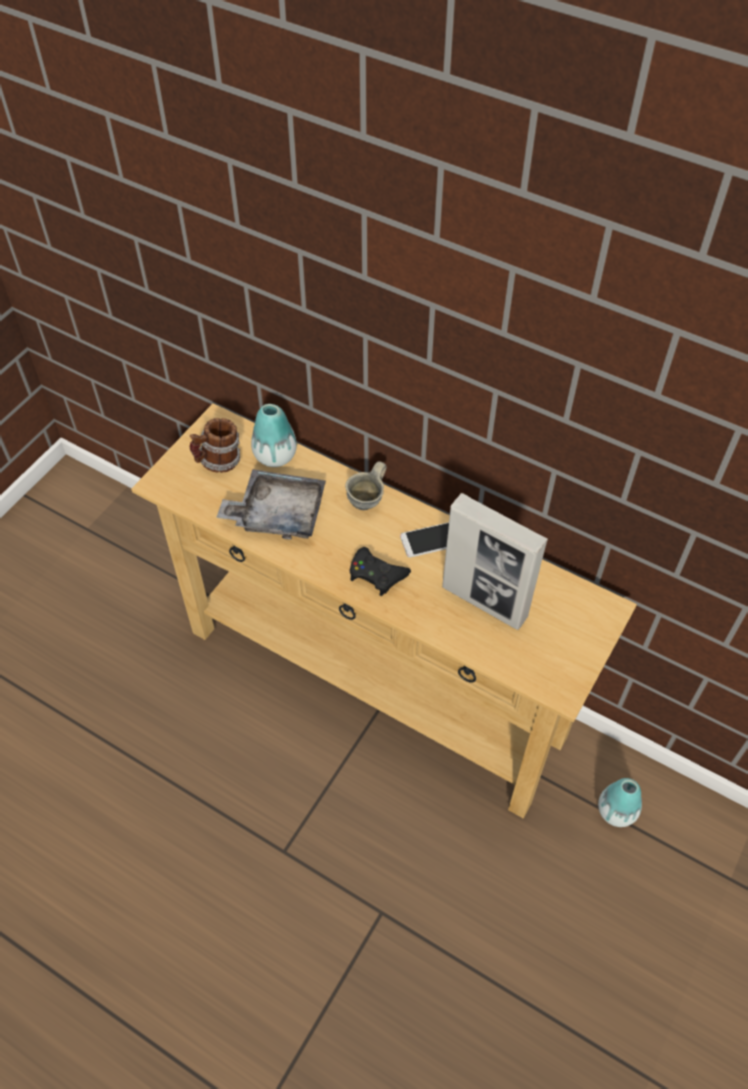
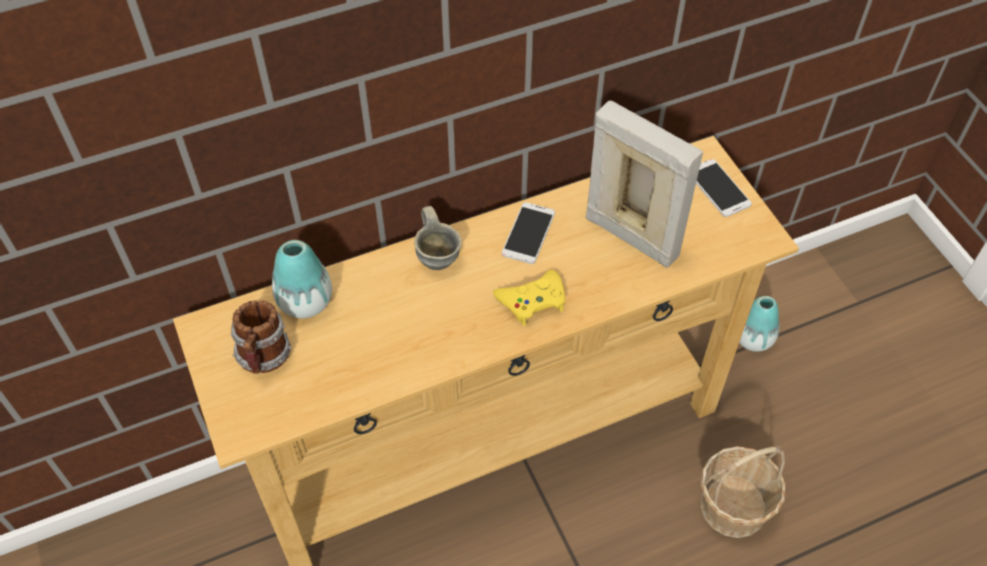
camera: 55 degrees left, 0 degrees up
(277, 514) = (385, 342): grey tray -> none
(376, 574) = (532, 300): black game controller -> yellow game controller
(450, 878) = (734, 506): none -> basket
(484, 602) = (631, 236): picture frame -> picture frame turned 120 degrees counterclockwise
(584, 634) = (718, 188): none -> phone

